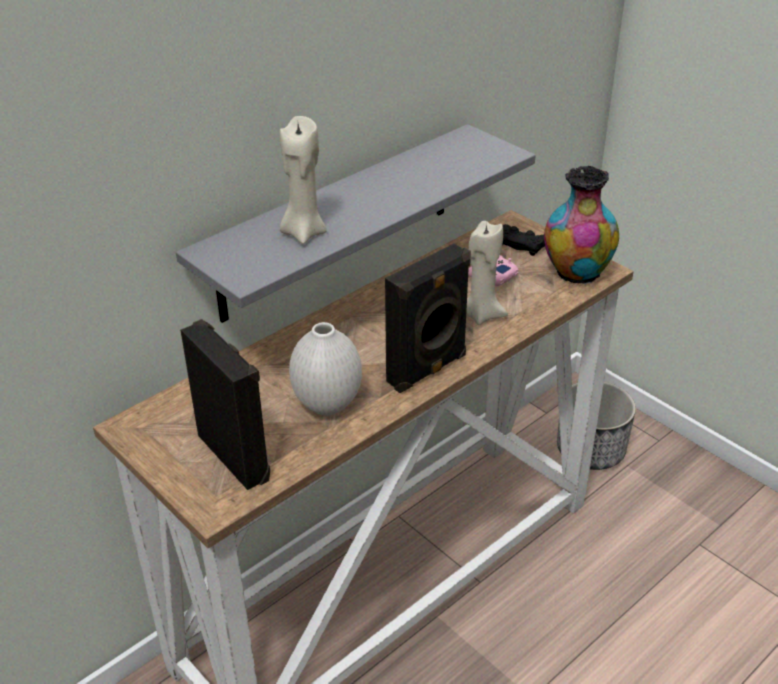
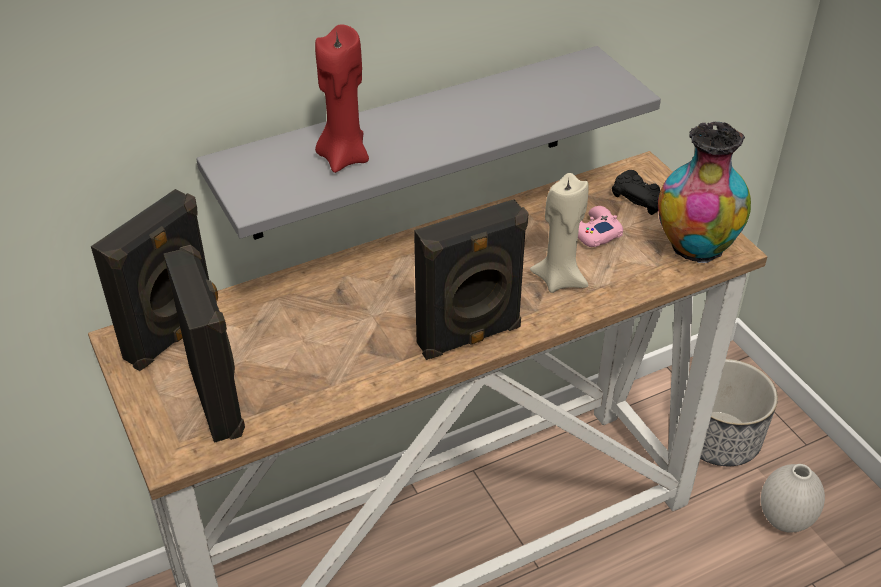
camera: 15 degrees right, 5 degrees up
(173, 415) = (173, 336): none -> black speaker
(303, 232) = (344, 157): beige candle -> red candle
(326, 405) = (339, 358): white vase -> white vase (783, 520)

